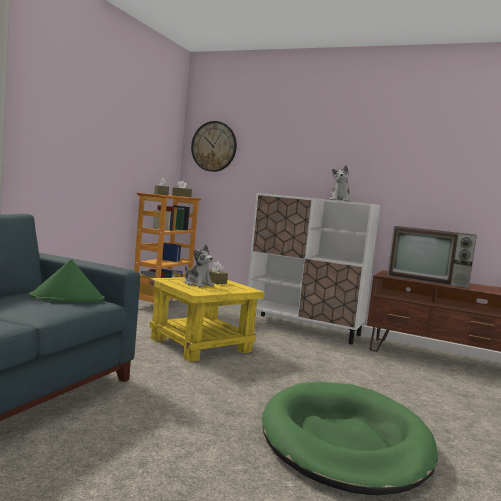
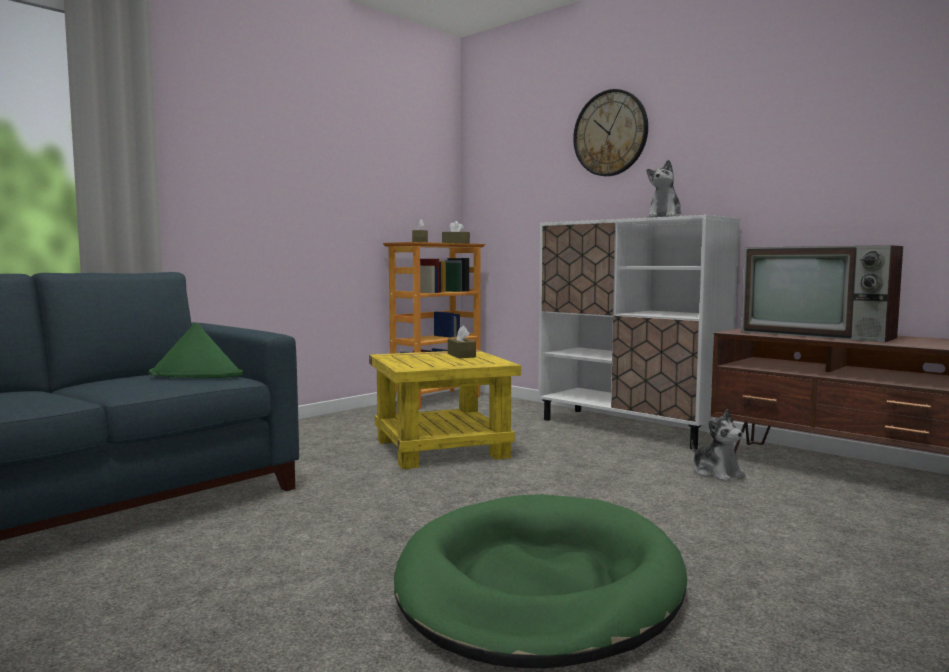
camera: 20 degrees right, 0 degrees up
(197, 284) = (428, 359): plush toy -> plush toy (716, 473)
(214, 146) = (498, 166): wall clock -> wall clock (610, 133)

